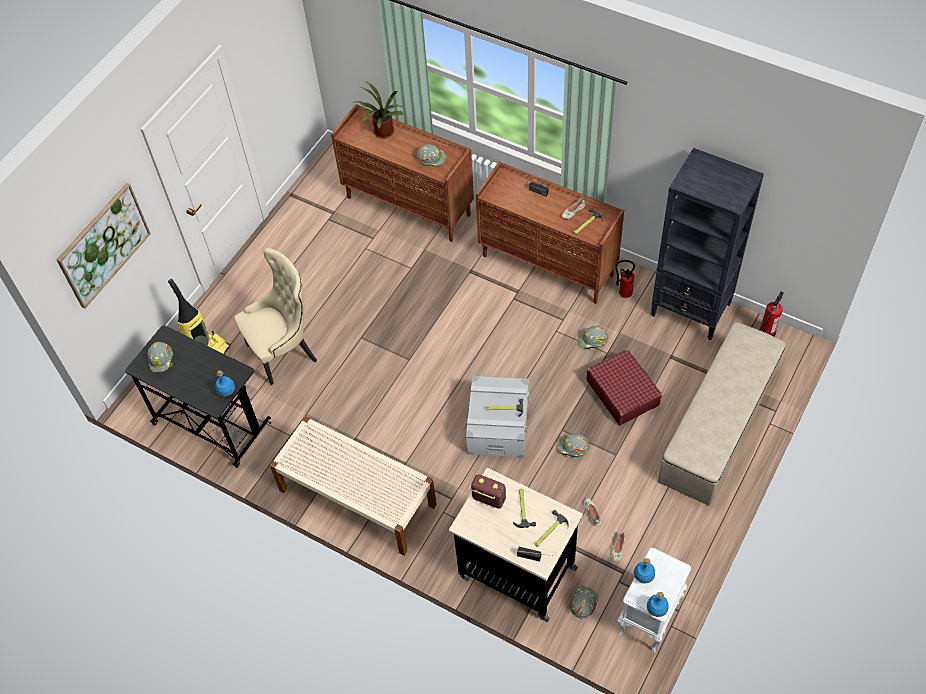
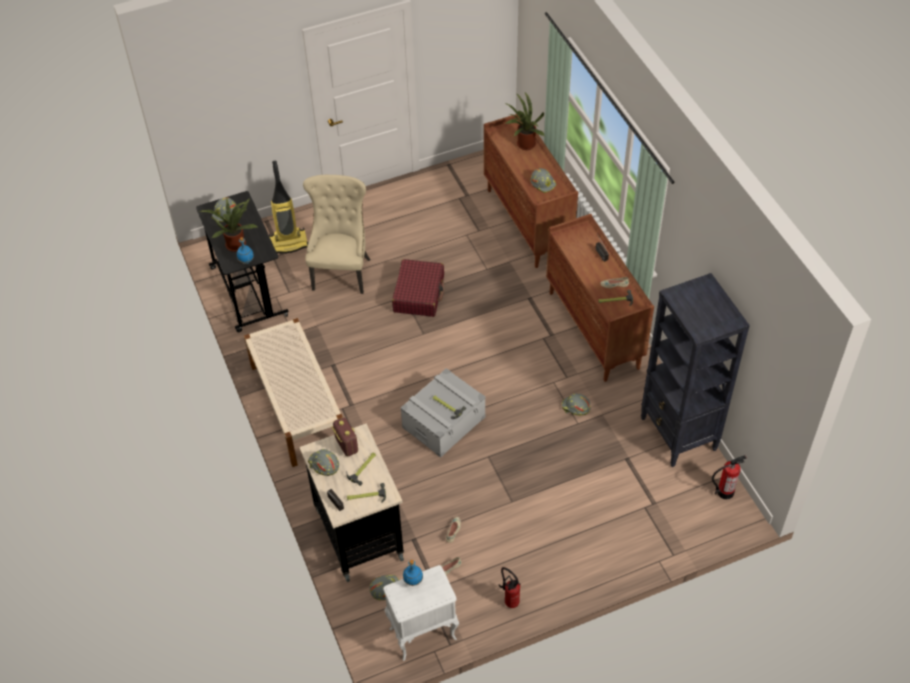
camera: 35 degrees right, 5 degrees down
(103, 245) = (232, 103): picture -> none
(200, 381) = (236, 243): none -> potted plant
(283, 351) = (341, 273): beige chair -> beige chair turned 90 degrees counterclockwise
(573, 448) = (484, 475): grey hard hat -> grey hard hat (323, 465)
(622, 392) = (561, 460): red suitcase -> red suitcase (419, 294)
(623, 293) = (634, 387): fire extinguisher -> fire extinguisher (510, 600)
(656, 610) = (399, 610): blue bottle -> none
(719, 425) = (615, 534): beige bench -> none

